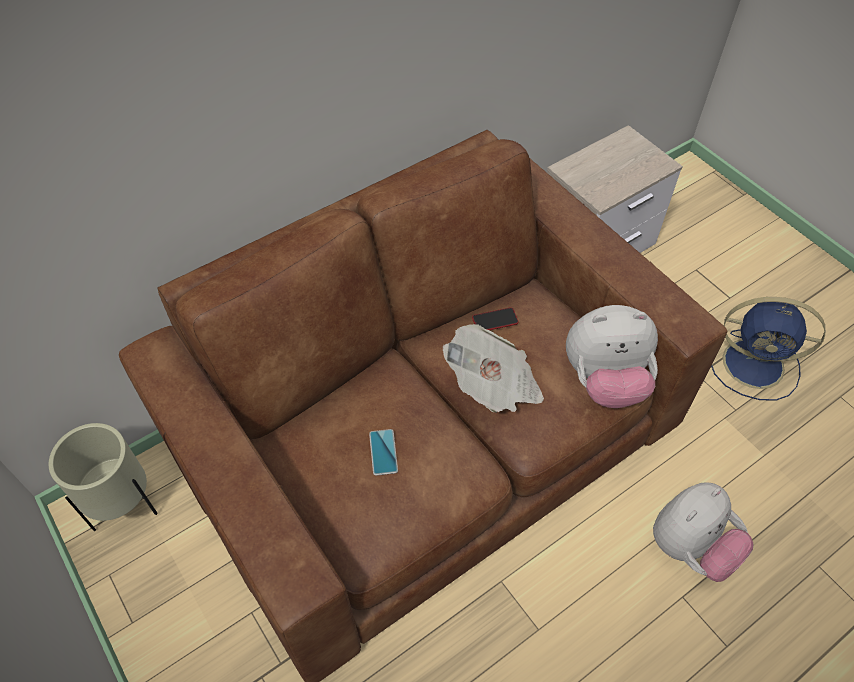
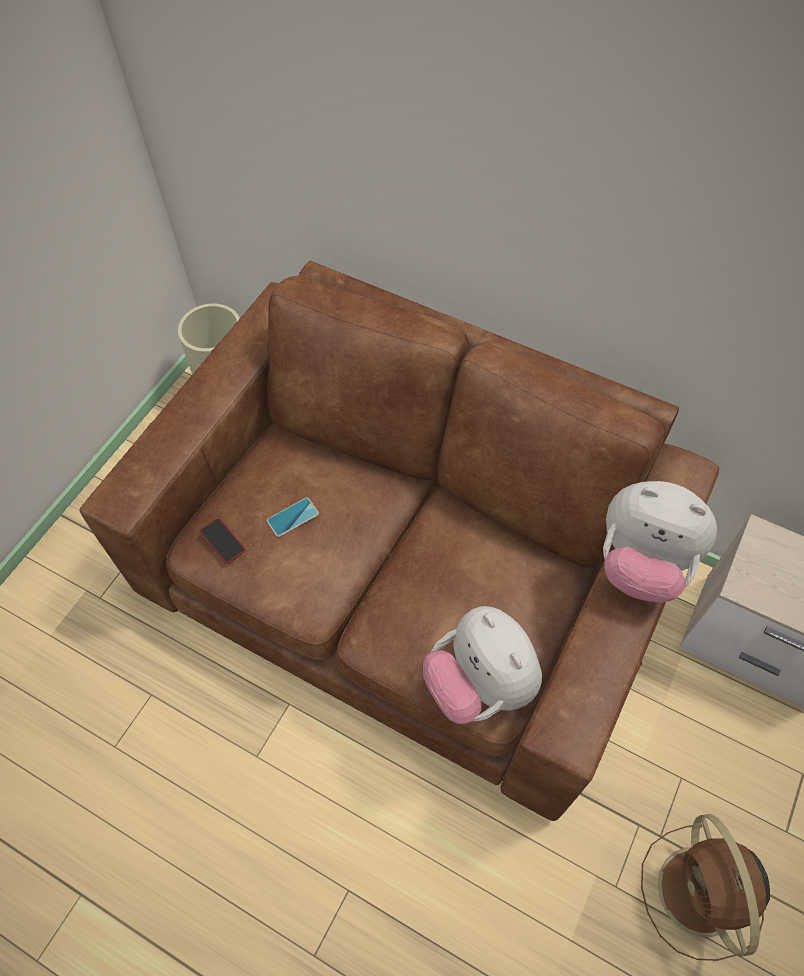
camera: 65 degrees right, 5 degrees up
(493, 385) = (412, 577): newspaper -> none
(495, 320) = (497, 549): phone -> phone (222, 541)
(690, 547) = (408, 882): plush toy -> plush toy (642, 563)
(756, 364) = (700, 895): blue fan -> brown fan

